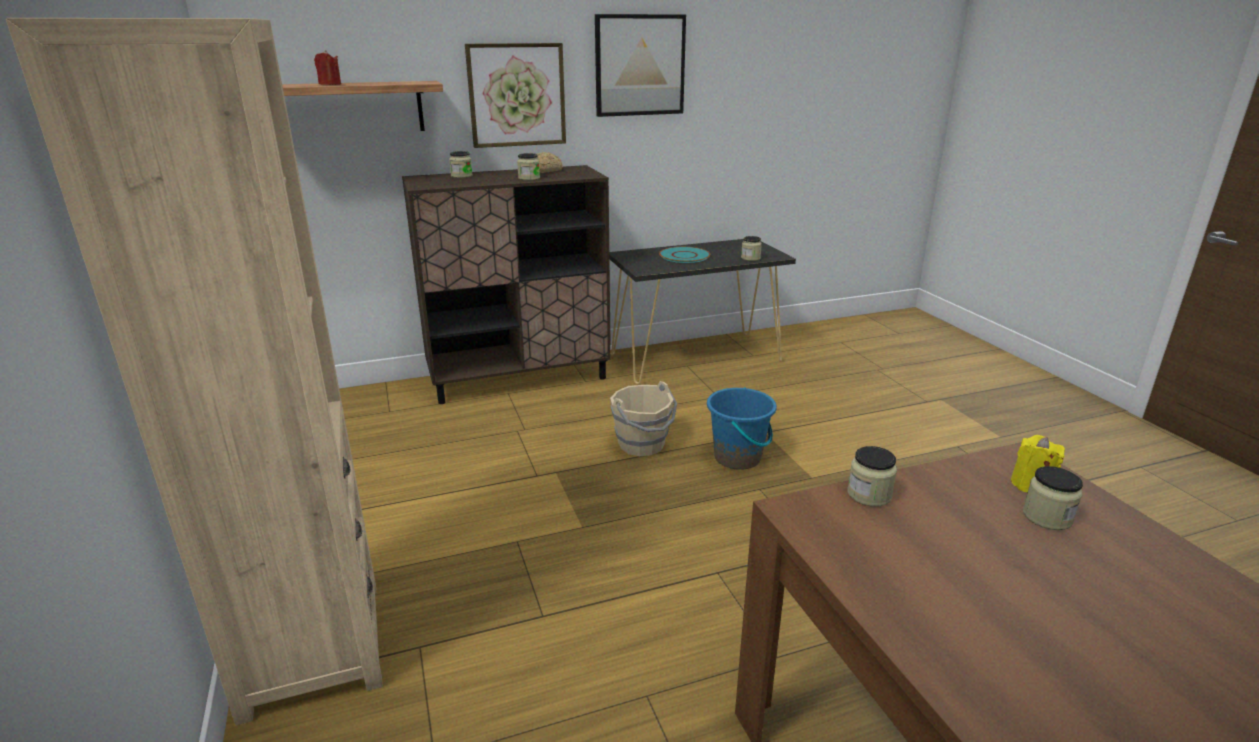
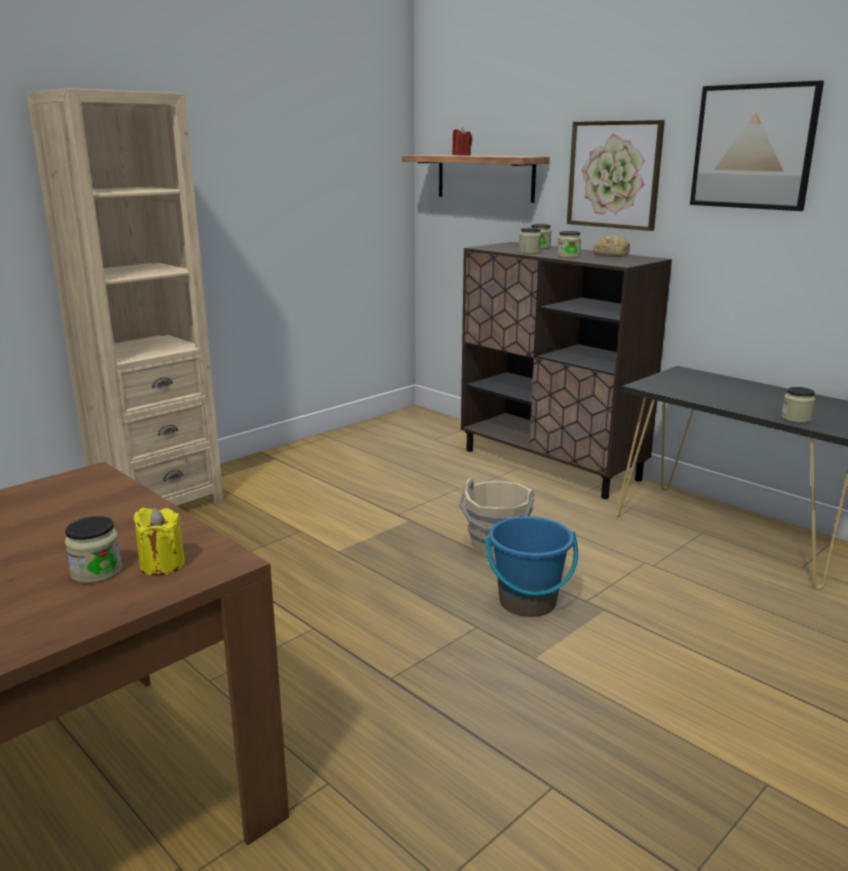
camera: 65 degrees right, 5 degrees down
(684, 256) = (733, 392): turquoise plate -> none
(869, 494) = (122, 496): jar -> jar (529, 252)

